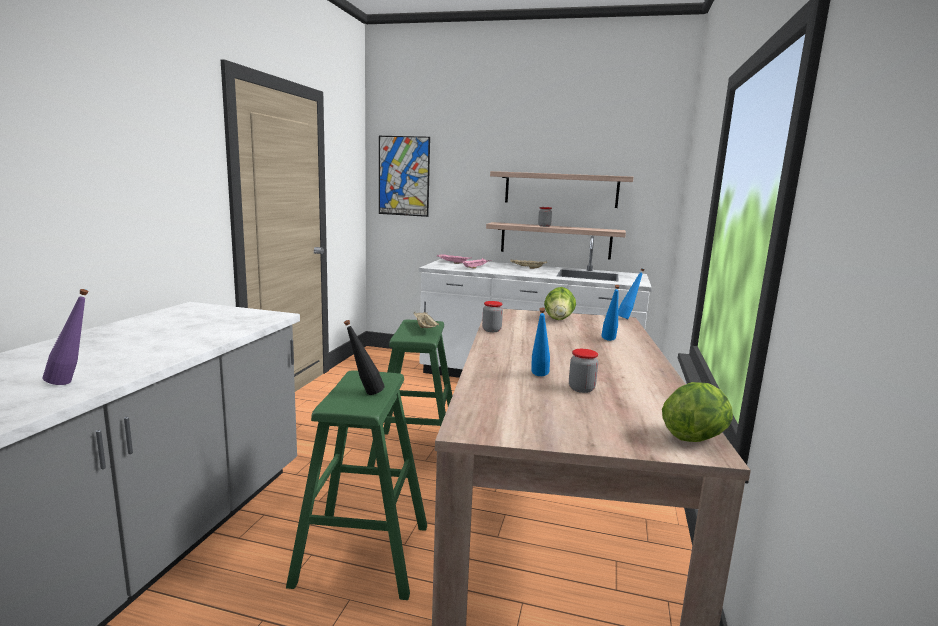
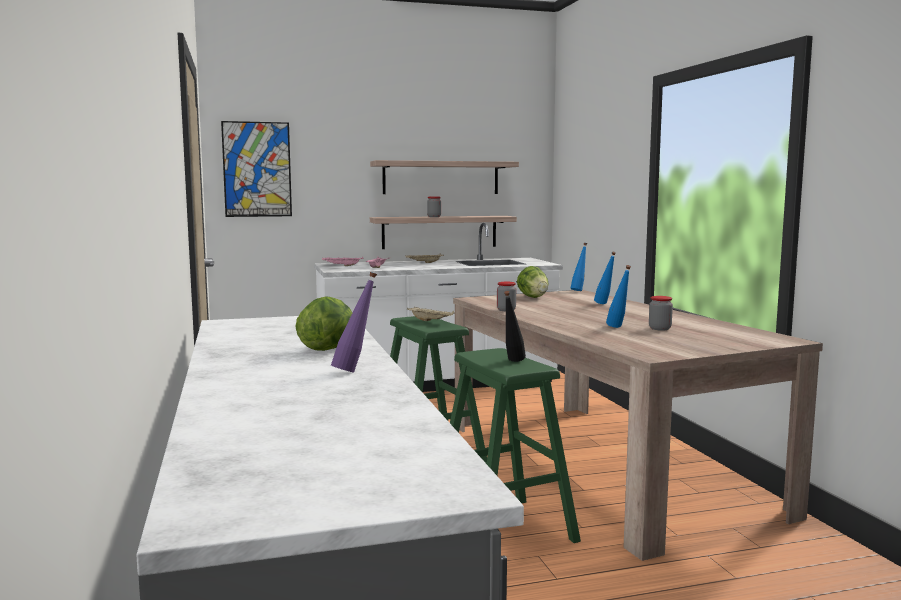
camera: 30 degrees left, 5 degrees down
(695, 437) = (771, 336): lettuce -> lettuce (328, 349)

